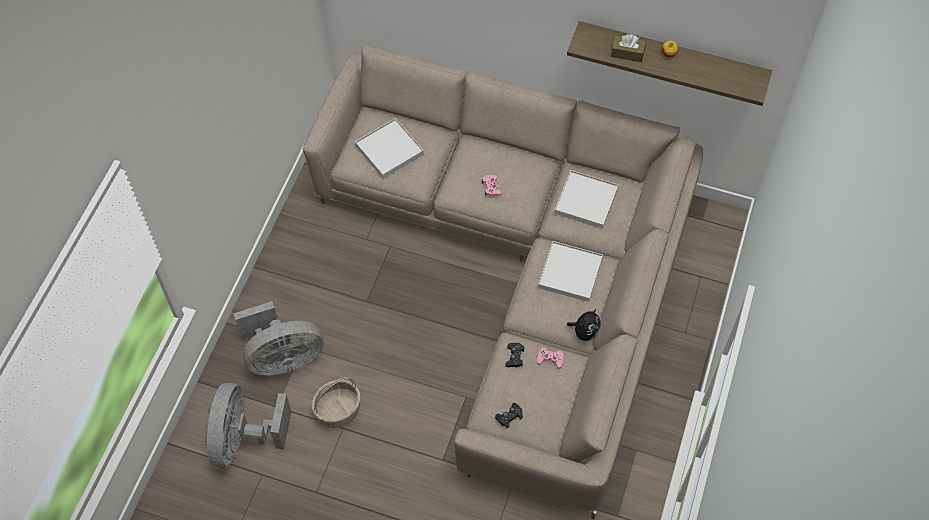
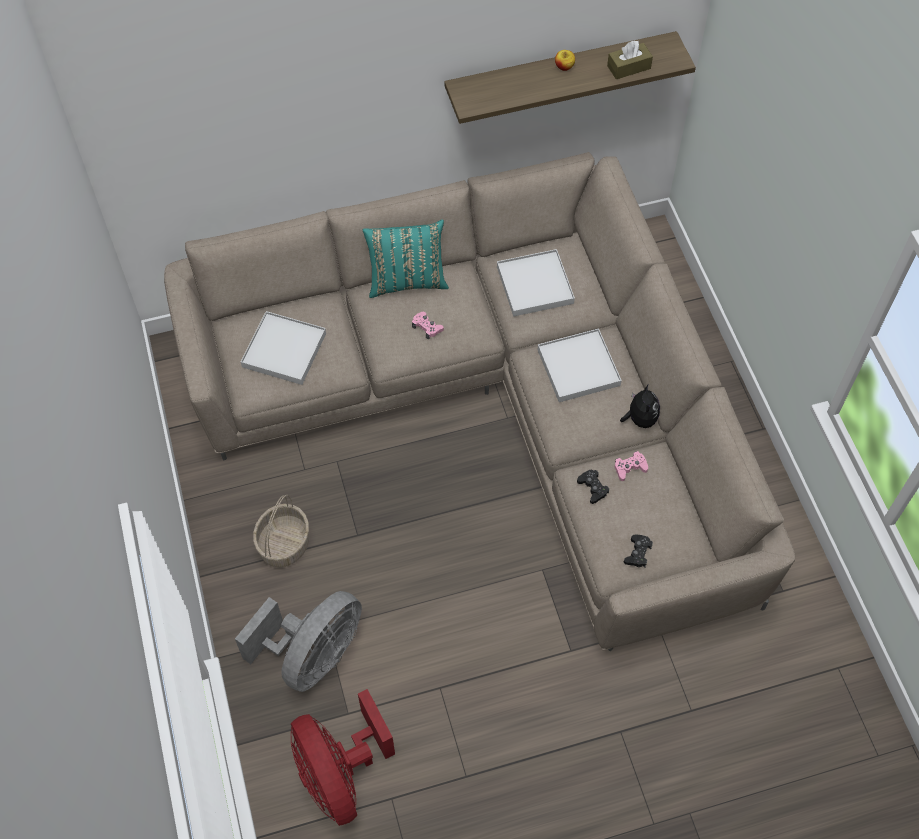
camera: 35 degrees left, 0 degrees up
(243, 439) = (340, 774): grey fan -> red fan
(338, 409) = (419, 671): basket -> basket (284, 543)
(503, 150) = (407, 281): none -> turquoise pillow
(627, 53) = (522, 88): brown tissue box -> brown tissue box (628, 67)

